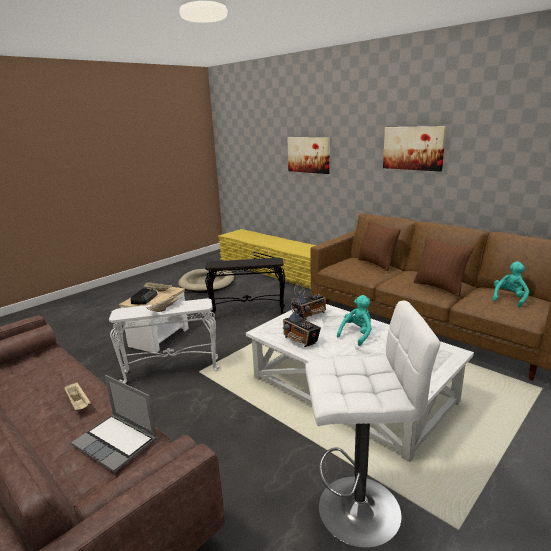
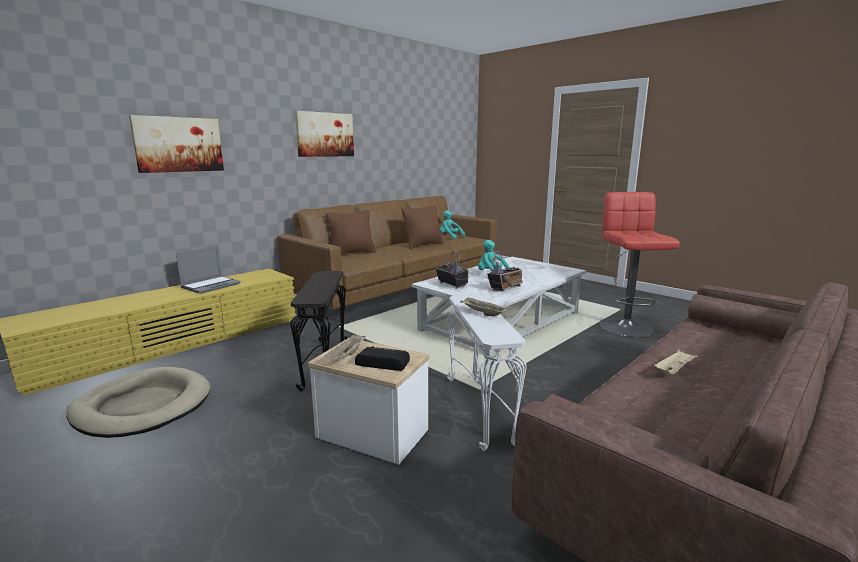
camera: 90 degrees left, 5 degrees down
(117, 442) = (704, 342): laptop -> laptop (211, 285)
(360, 510) = (626, 327): white stool -> red stool

